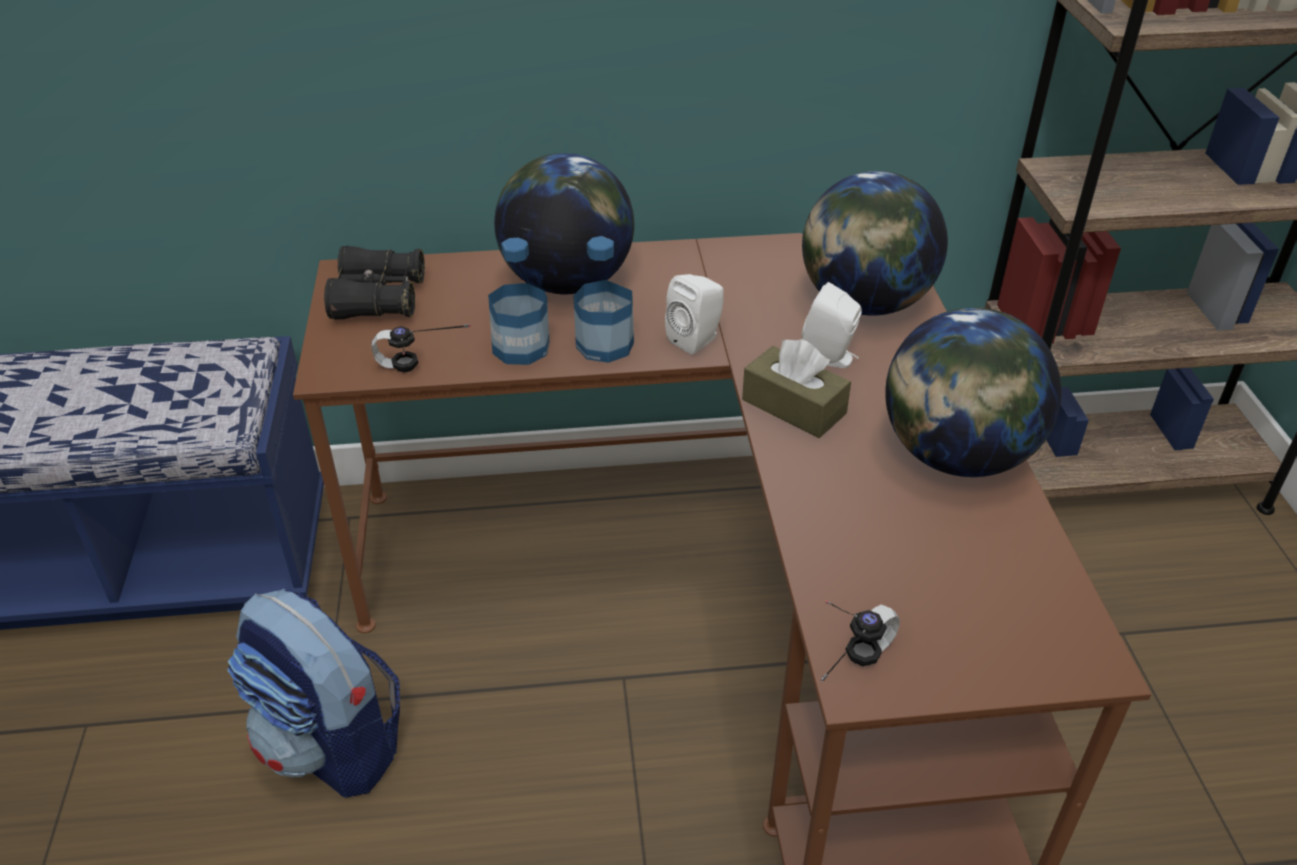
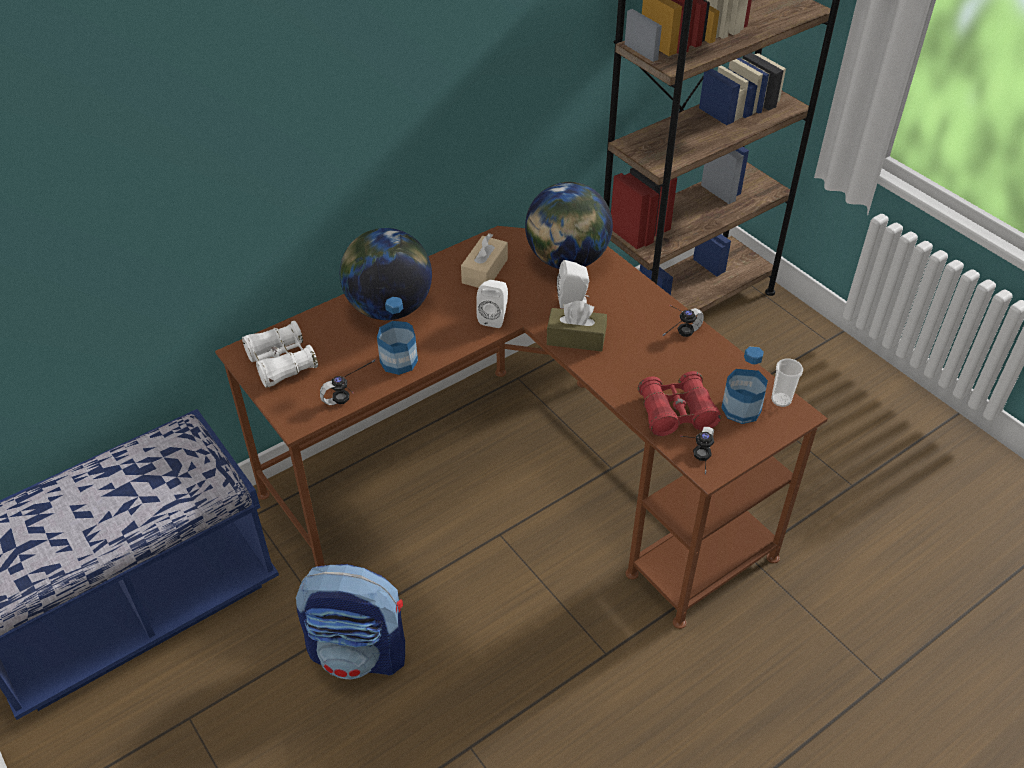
camera: 30 degrees left, 5 degrees up
(378, 299) = (281, 363): black binoculars -> white binoculars
(605, 345) = (445, 340): bottle -> bottle (741, 409)
(733, 280) = (484, 271): none -> beige tissue box
(870, 572) = (676, 413): none -> red binoculars
(956, 456) = (673, 334): globe -> headphones
(1078, 626) = (781, 400): none -> cup

